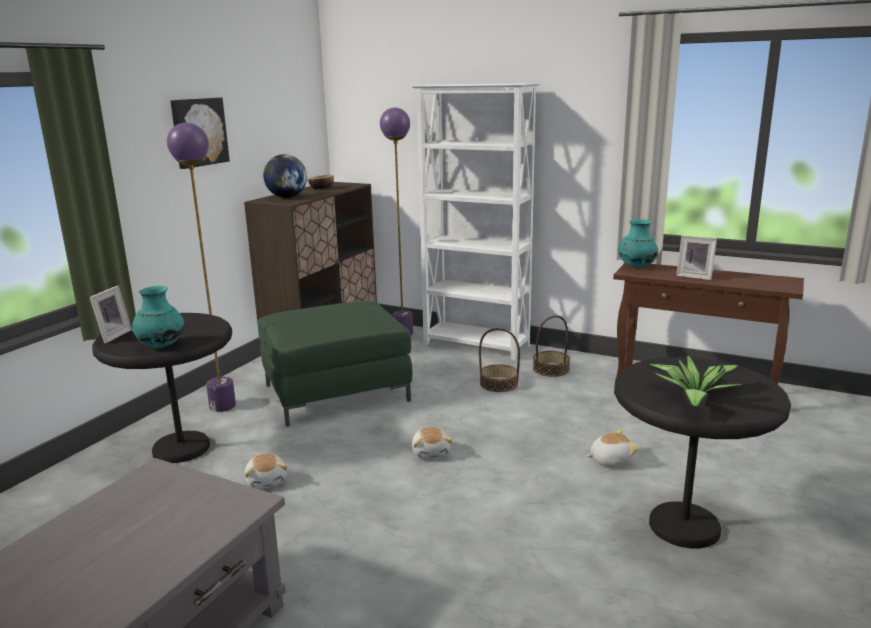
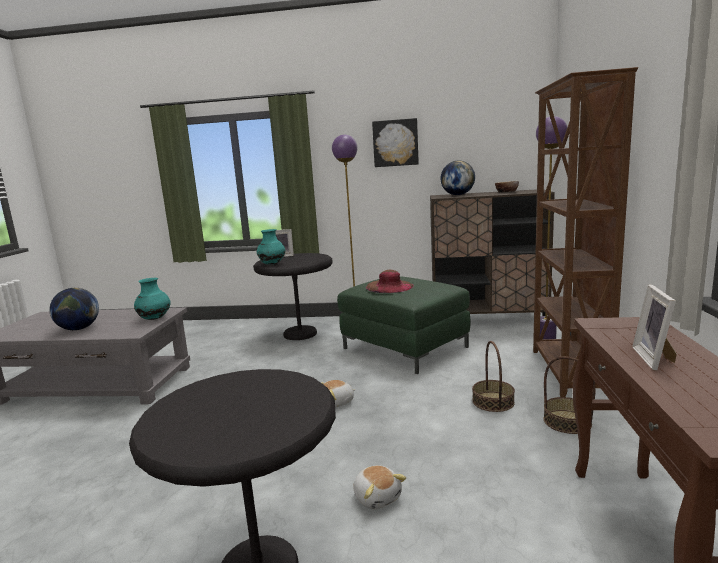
camera: 70 degrees right, 5 degrees down
(117, 574) = (78, 329): none -> globe
(267, 481) = (274, 363): plush toy -> none
(327, 321) = (389, 286): none -> brown hat
(476, 346) = (567, 372): white bookcase -> brown bookcase
(636, 267) = (634, 323): turquoise vase -> turquoise vase (155, 318)
(693, 398) = (203, 407): potted plant -> none

